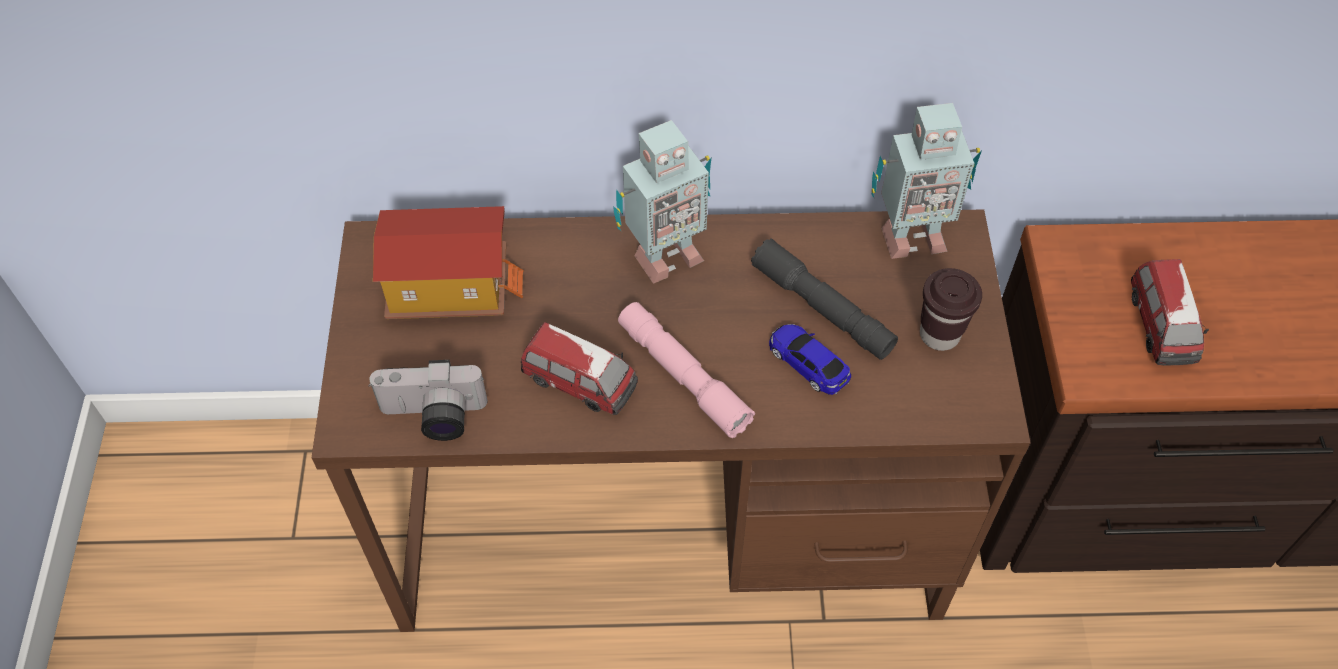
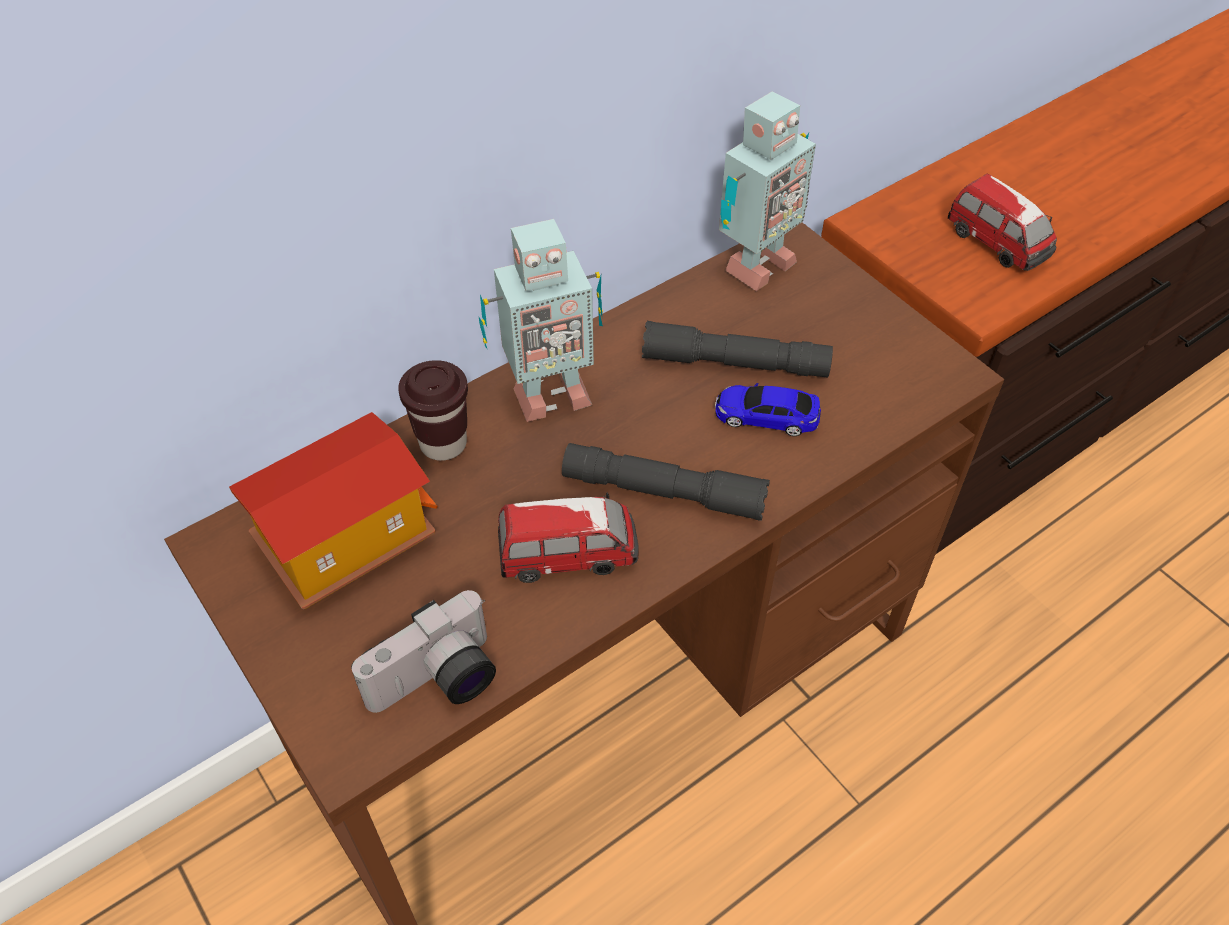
camera: 35 degrees left, 5 degrees down
(664, 256) = (548, 394): toy robot -> toy robot turned 45 degrees clockwise
(683, 376) = (663, 492): pink flashlight -> grey flashlight
(939, 334) = (853, 332): brown cup -> brown cup (443, 443)

